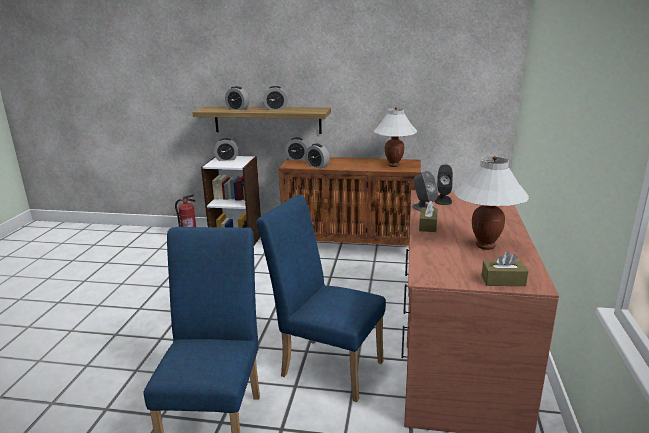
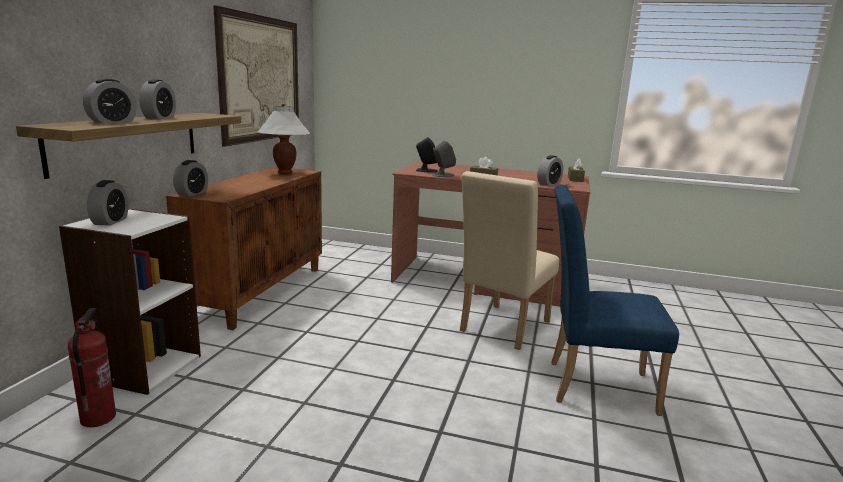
camera: 85 degrees left, 5 degrees down
(317, 166) = (245, 190): alarm clock -> alarm clock (549, 184)
(325, 365) = (501, 328): blue chair -> beige chair
(413, 83) = (261, 79): none -> picture
(485, 246) = (522, 175): white table lamp -> none

